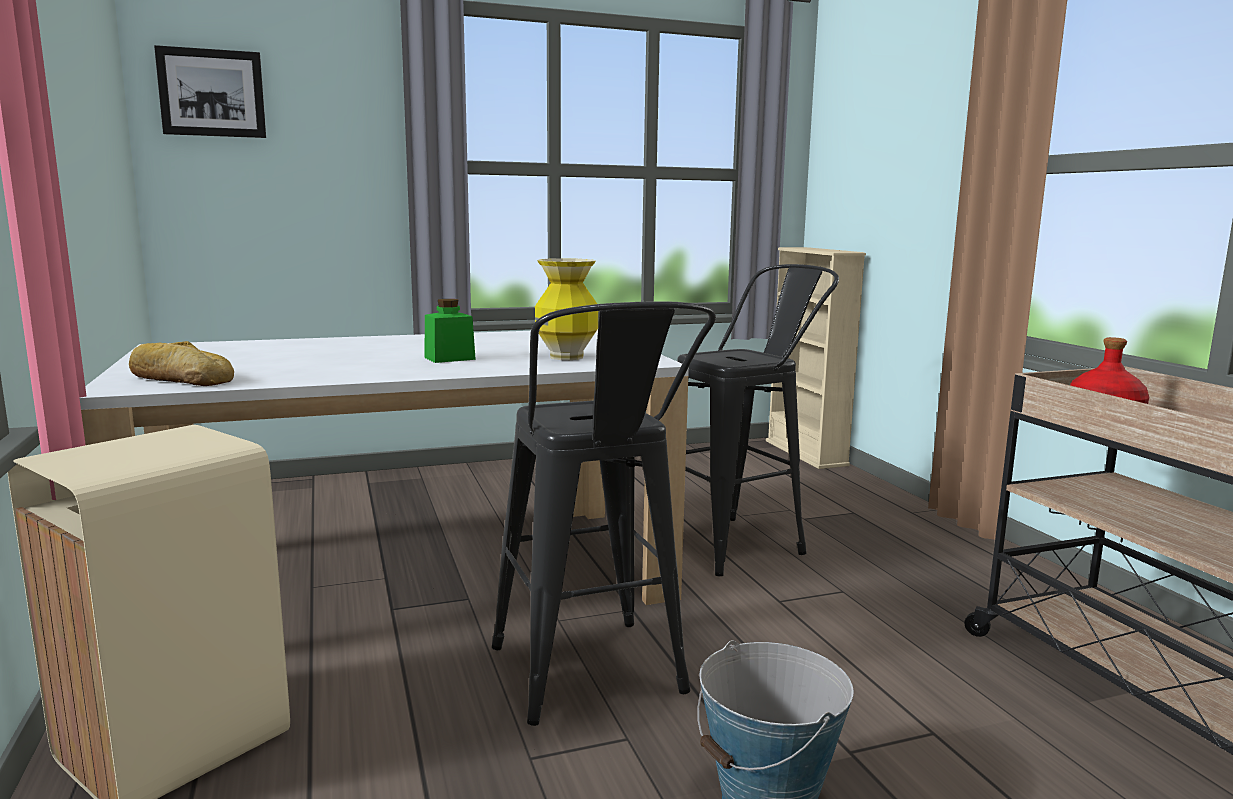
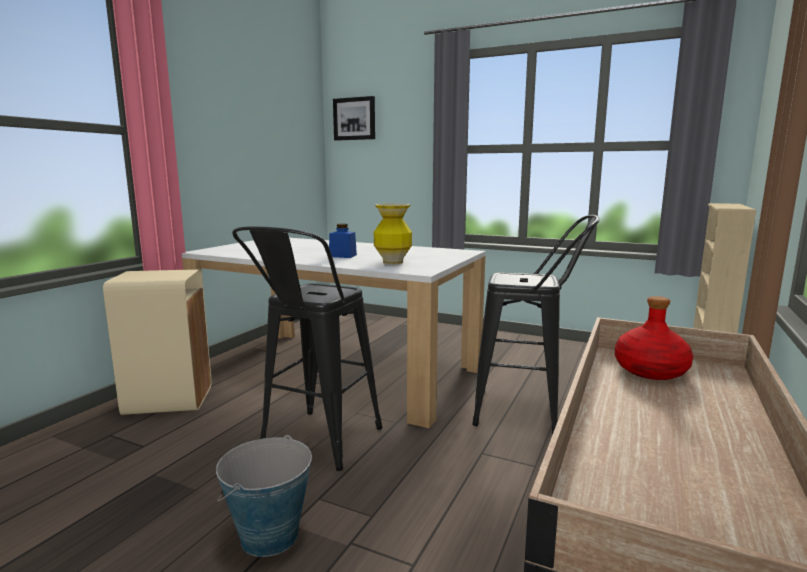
camera: 45 degrees right, 0 degrees up
(180, 380) = (227, 251): bread -> none
(449, 358) = (343, 256): green jar -> blue jar

